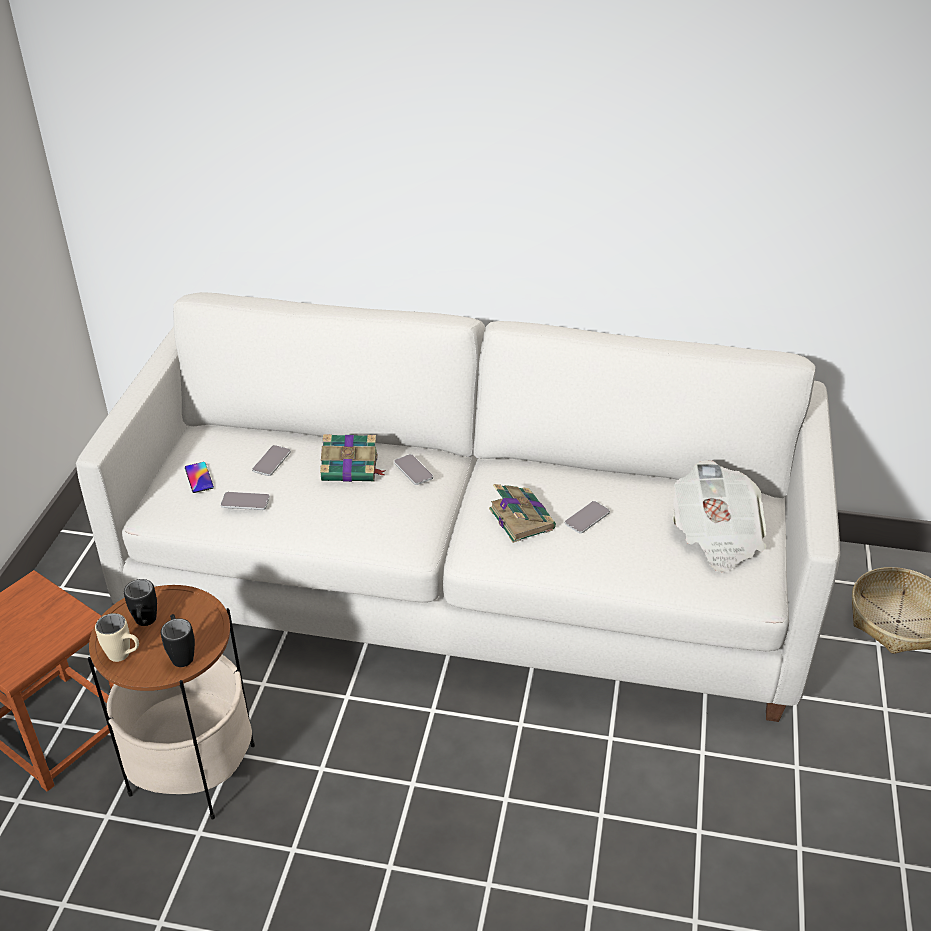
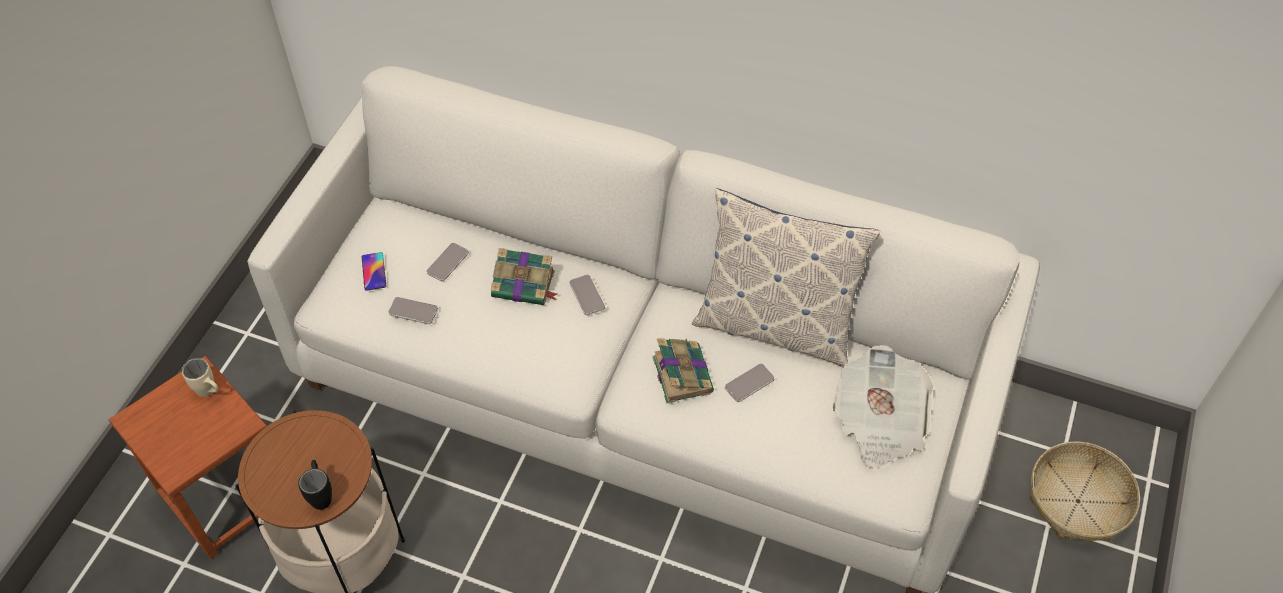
camera: 10 degrees right, 15 degrees up
(125, 656) = (269, 488): beige mug -> beige mug (210, 392)
(145, 624) = (293, 453): black mug -> none
(596, 474) = (775, 325): none -> pillow

